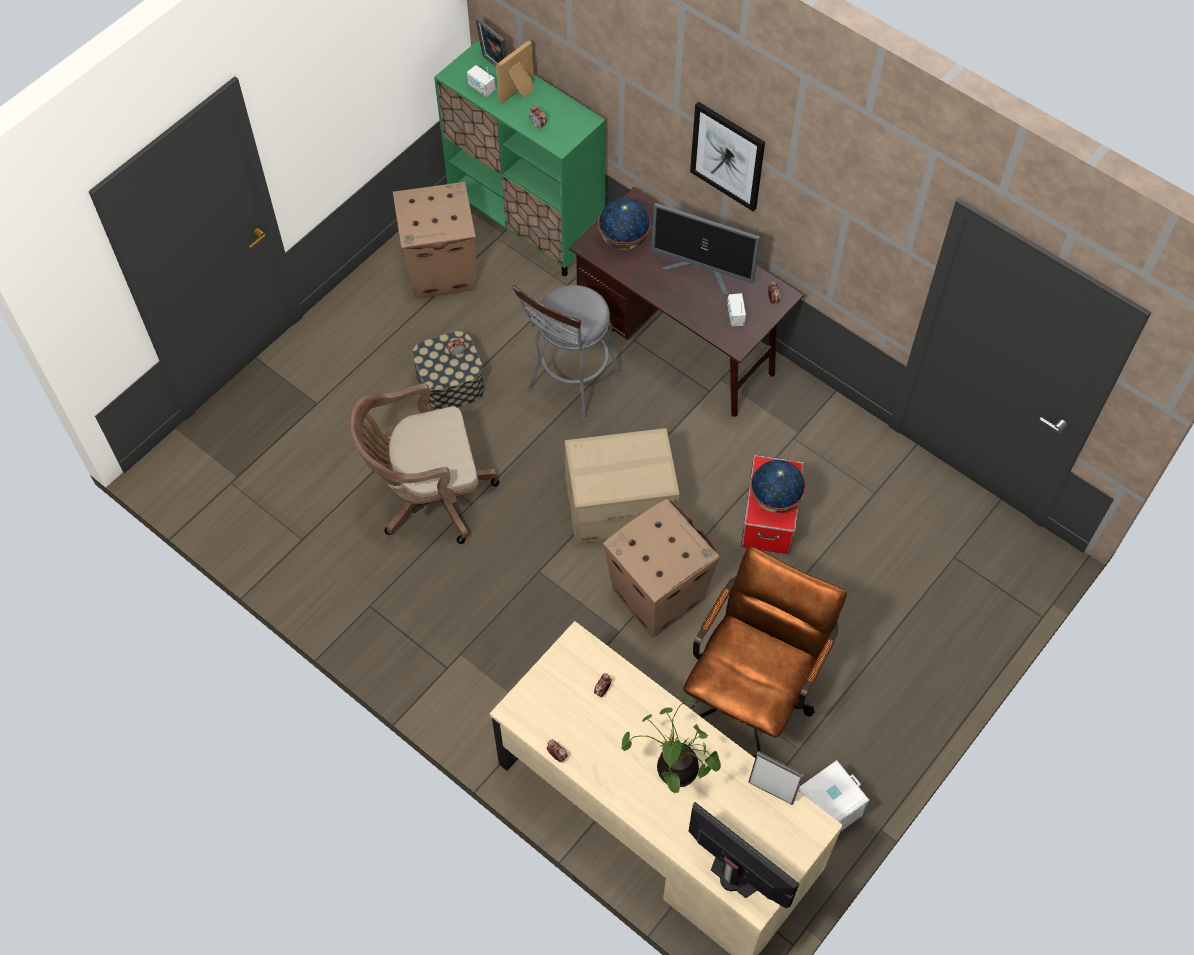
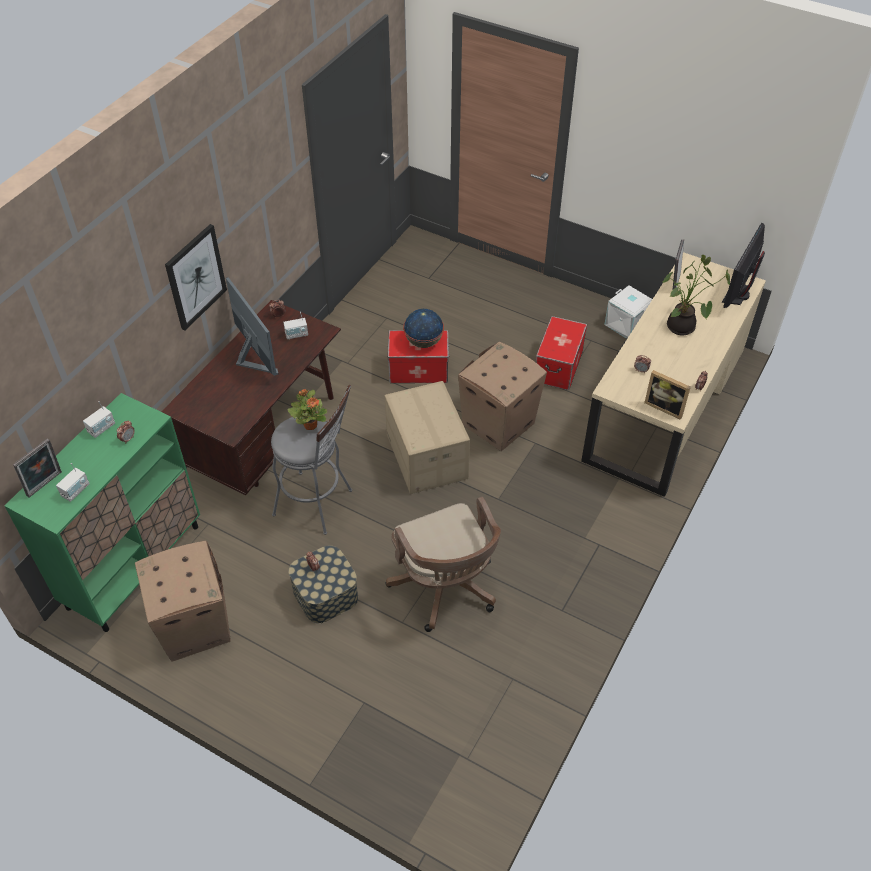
camera: 100 degrees left, 10 degrees down
(520, 92) = (83, 459): picture frame -> picture frame (665, 407)
(558, 105) = (102, 428): none -> radio
(586, 318) = (310, 425): none -> potted plant
(623, 239) = (222, 411): globe -> none
(703, 272) = (253, 357): monitor -> monitor turned 45 degrees counterclockwise
(753, 692) = (558, 366): brown office chair -> storage box

